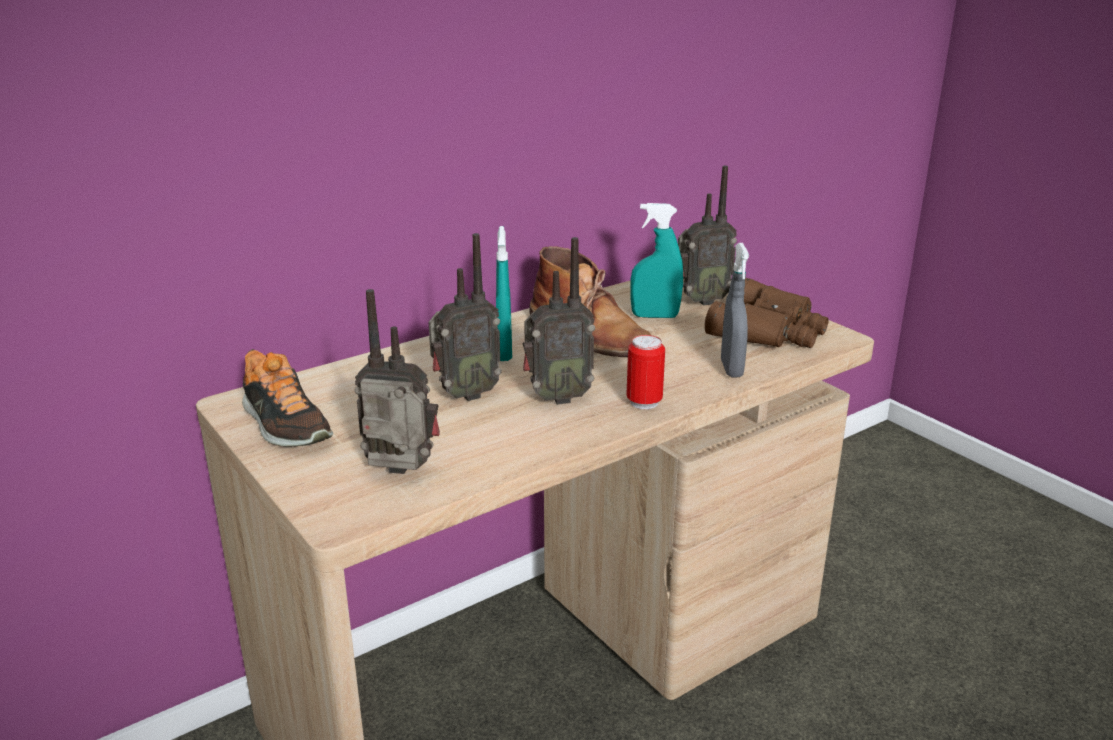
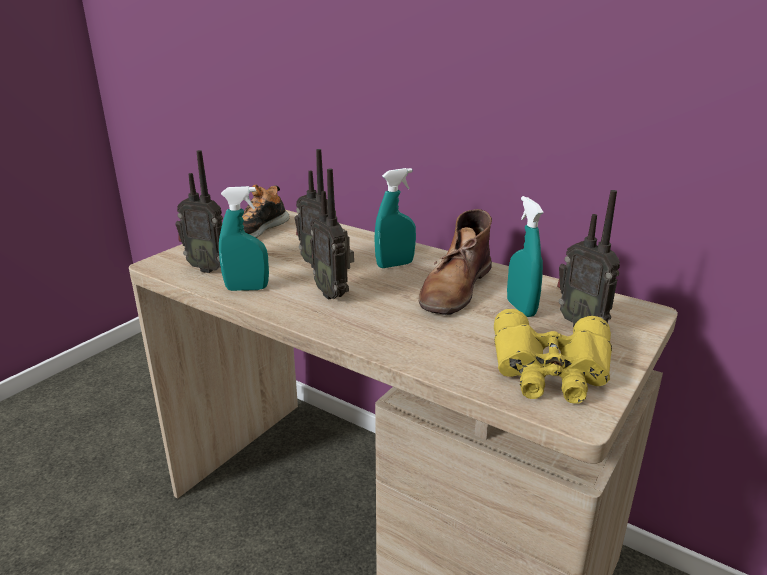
camera: 70 degrees right, 0 degrees up
(400, 475) = (208, 268): radio -> radio turned 120 degrees clockwise
(498, 451) = (247, 288): none -> turquoise spray bottle
(644, 402) = (346, 327): can -> none
(731, 369) = (439, 358): grey spray bottle -> none
(770, 331) = (550, 370): brown binoculars -> yellow binoculars

